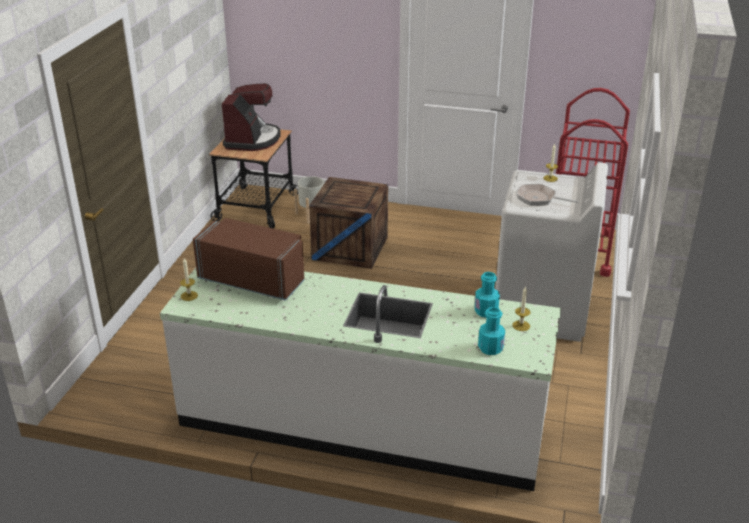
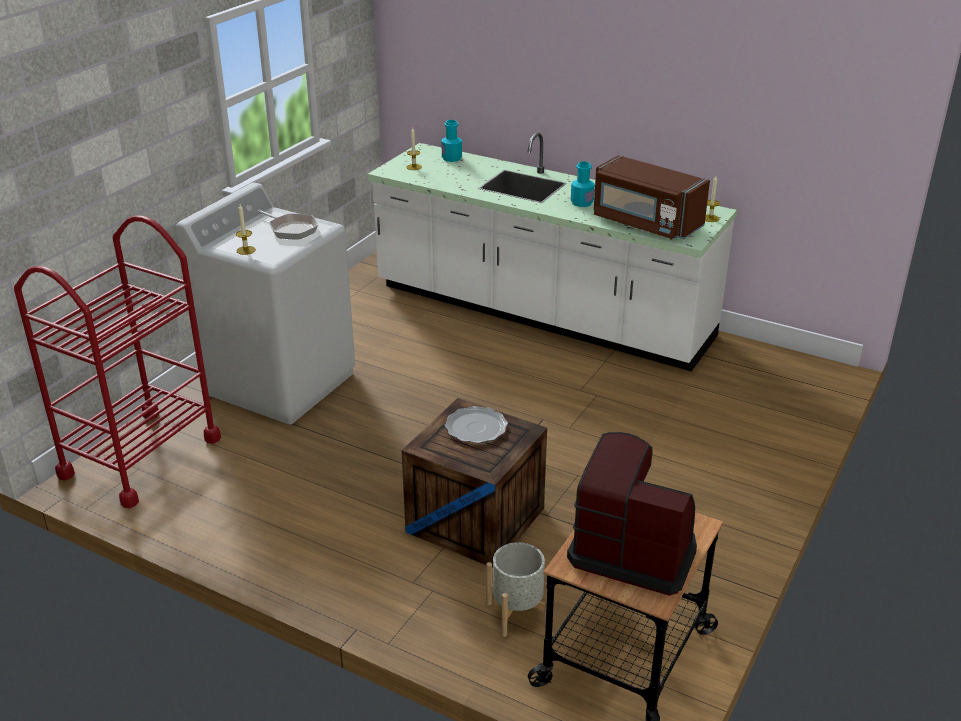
camera: 165 degrees left, 0 degrees up
(252, 140) = (633, 550): coffee machine -> coffee machine turned 90 degrees clockwise
(351, 199) = (476, 427): none -> plate
(486, 311) = (435, 178): turquoise bottle -> turquoise bottle (582, 203)

